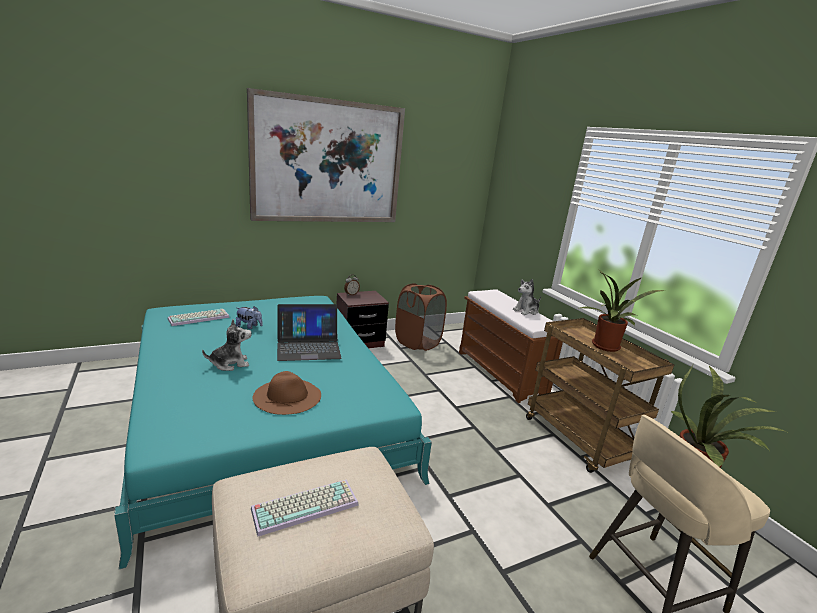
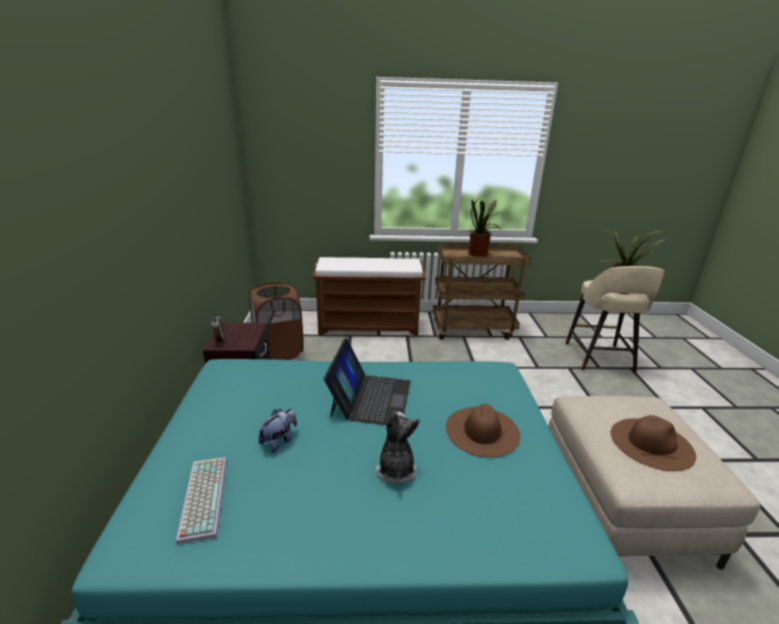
camera: 65 degrees left, 5 degrees up
(306, 505) = (651, 443): keyboard -> brown hat
(328, 162) = (153, 163): picture -> none
(526, 311) = (379, 261): plush toy -> none

